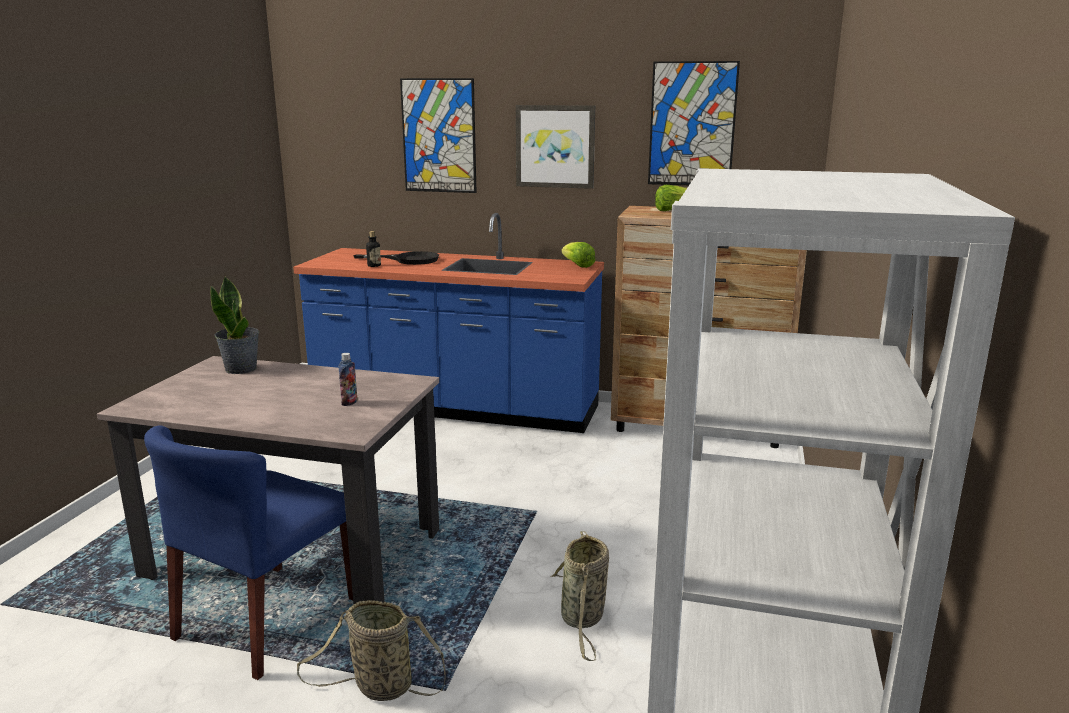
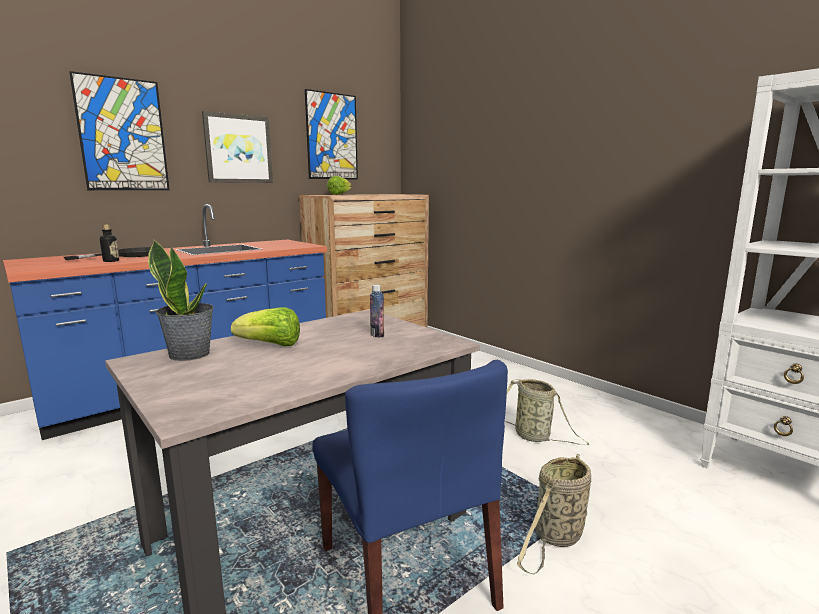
camera: 55 degrees left, 5 degrees down
(577, 265) = (280, 242): lettuce -> lettuce (270, 345)

